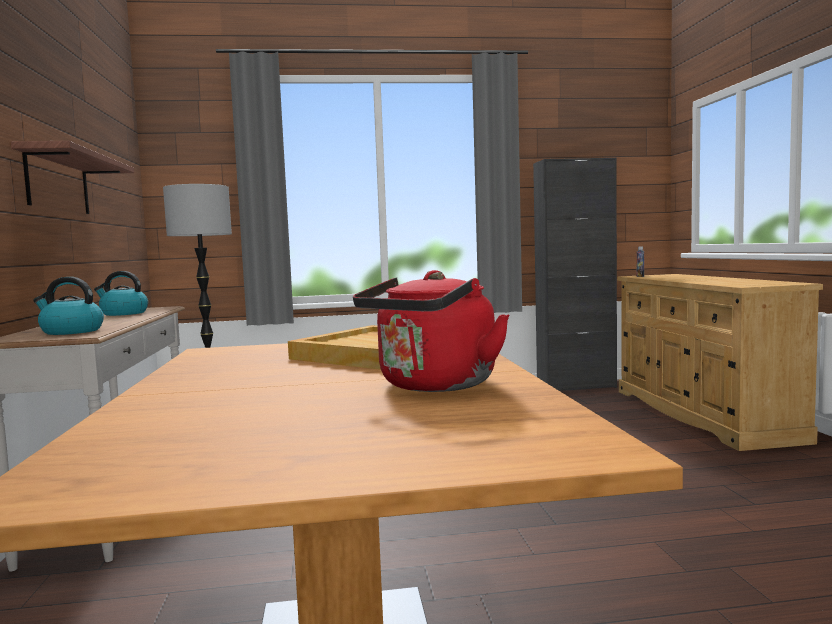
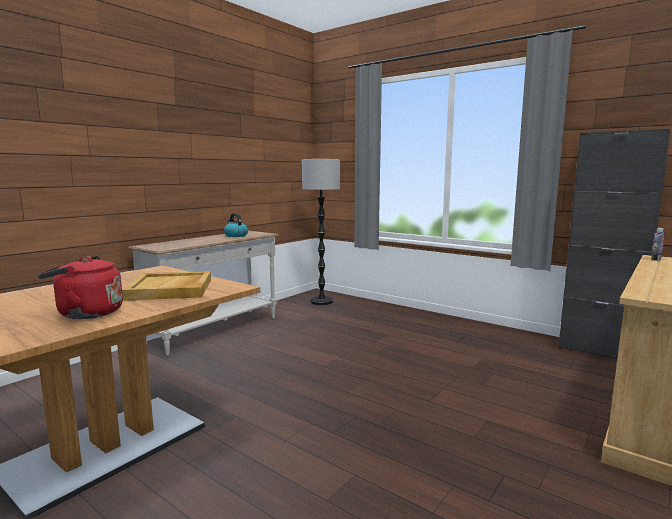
camera: 45 degrees right, 5 degrees up
(58, 183) = (217, 165): shelf -> none
(71, 331) = (170, 245): kettle -> none

